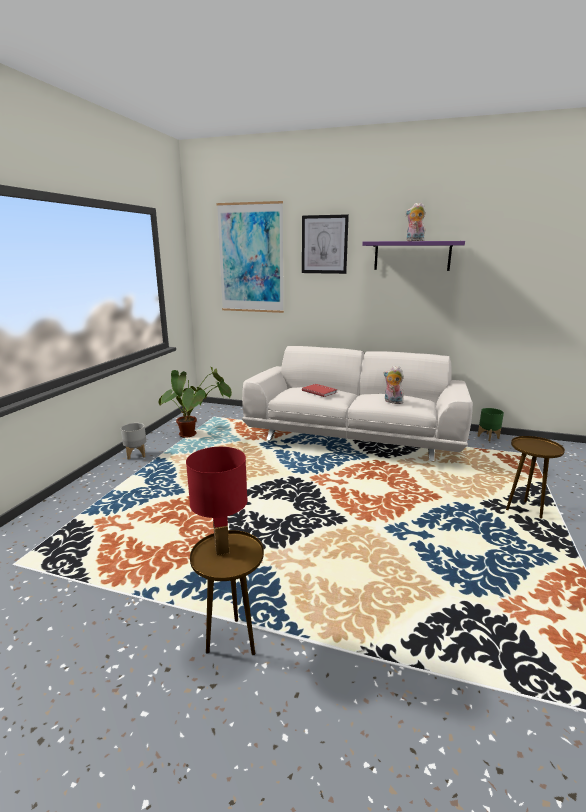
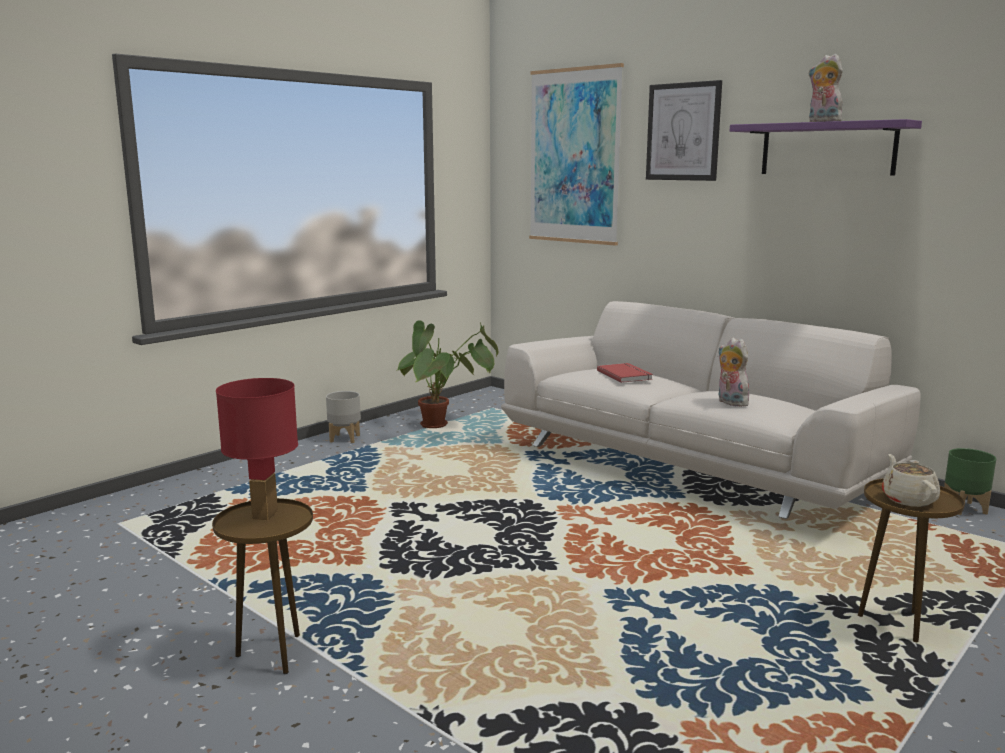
camera: 25 degrees right, 5 degrees down
(535, 448) = (908, 499): none -> beige teapot

